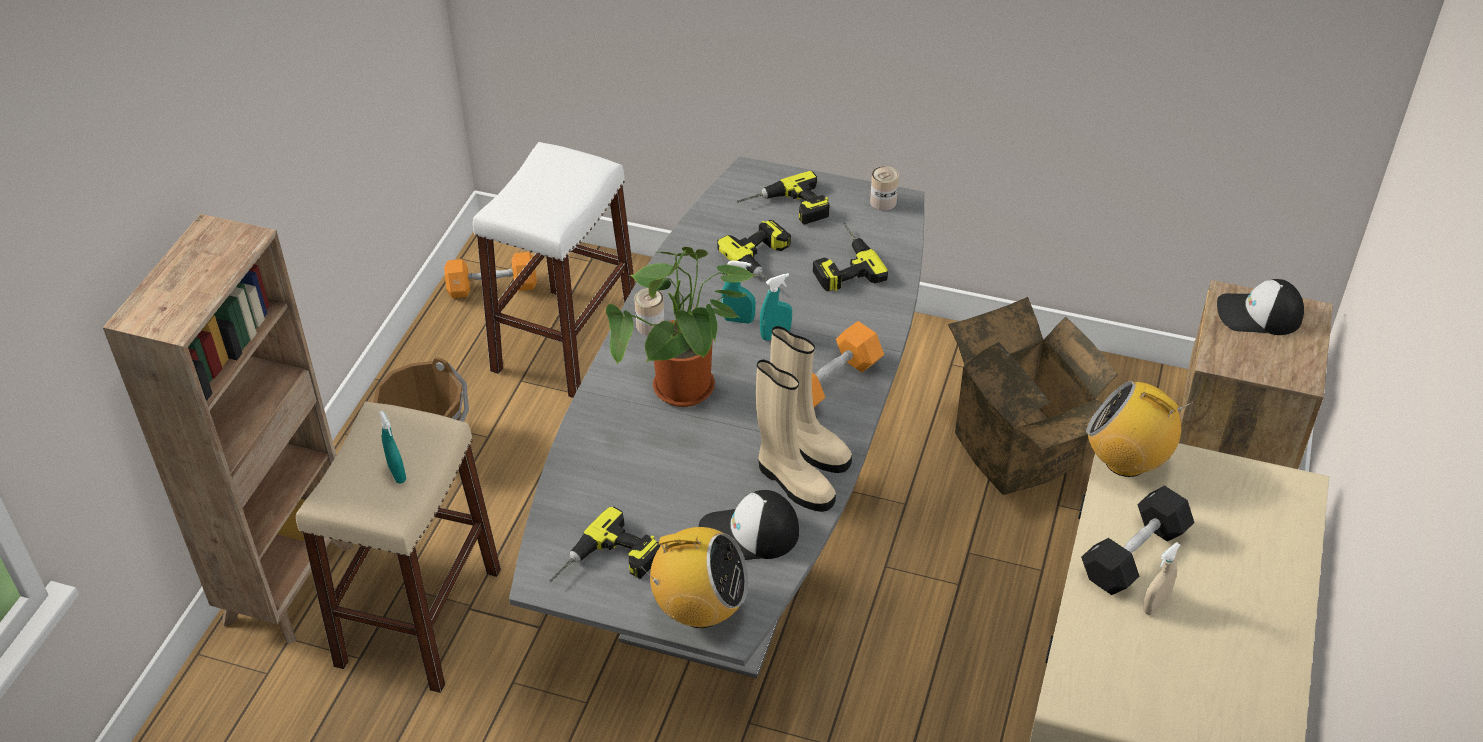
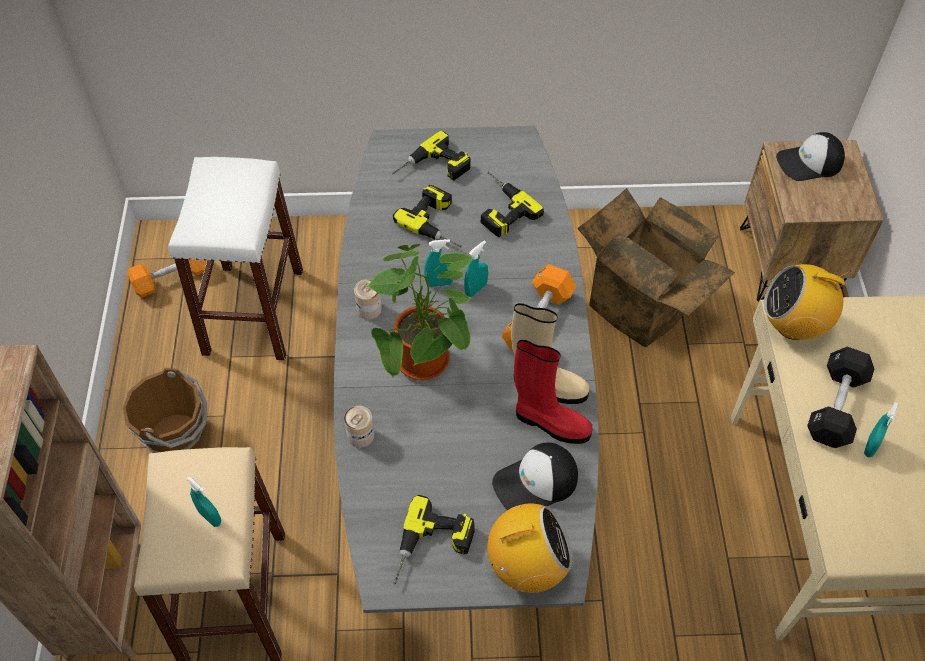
camera: 20 degrees left, 10 degrees up
(793, 483) = (550, 423): beige boot -> red boot
(883, 202) = (507, 143): can -> can (360, 435)
(1155, 605) = (870, 446): beige spray bottle -> turquoise spray bottle

